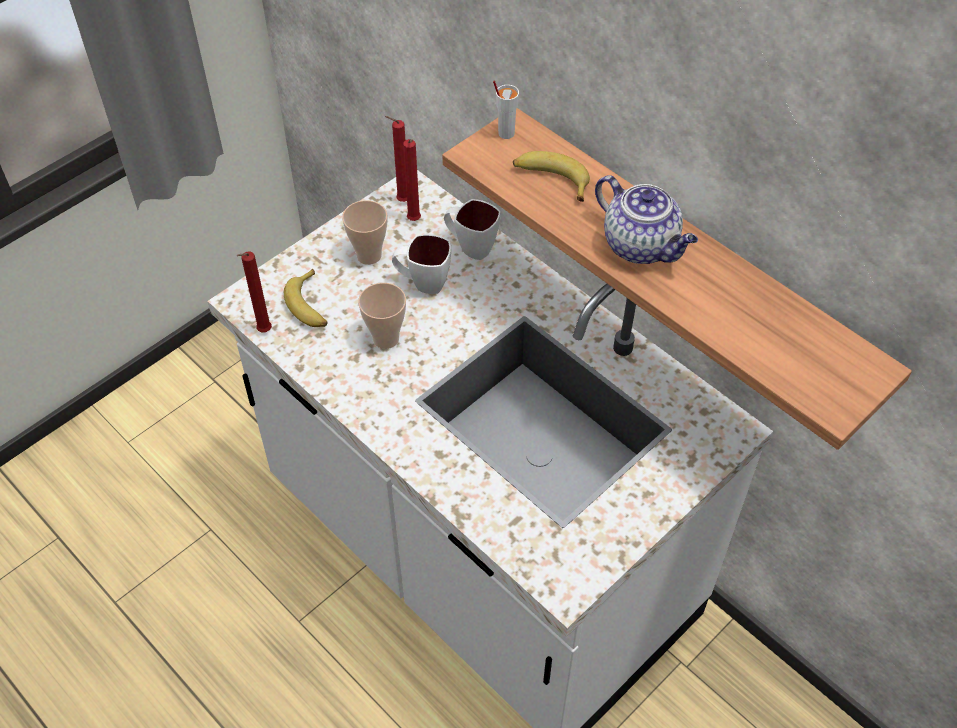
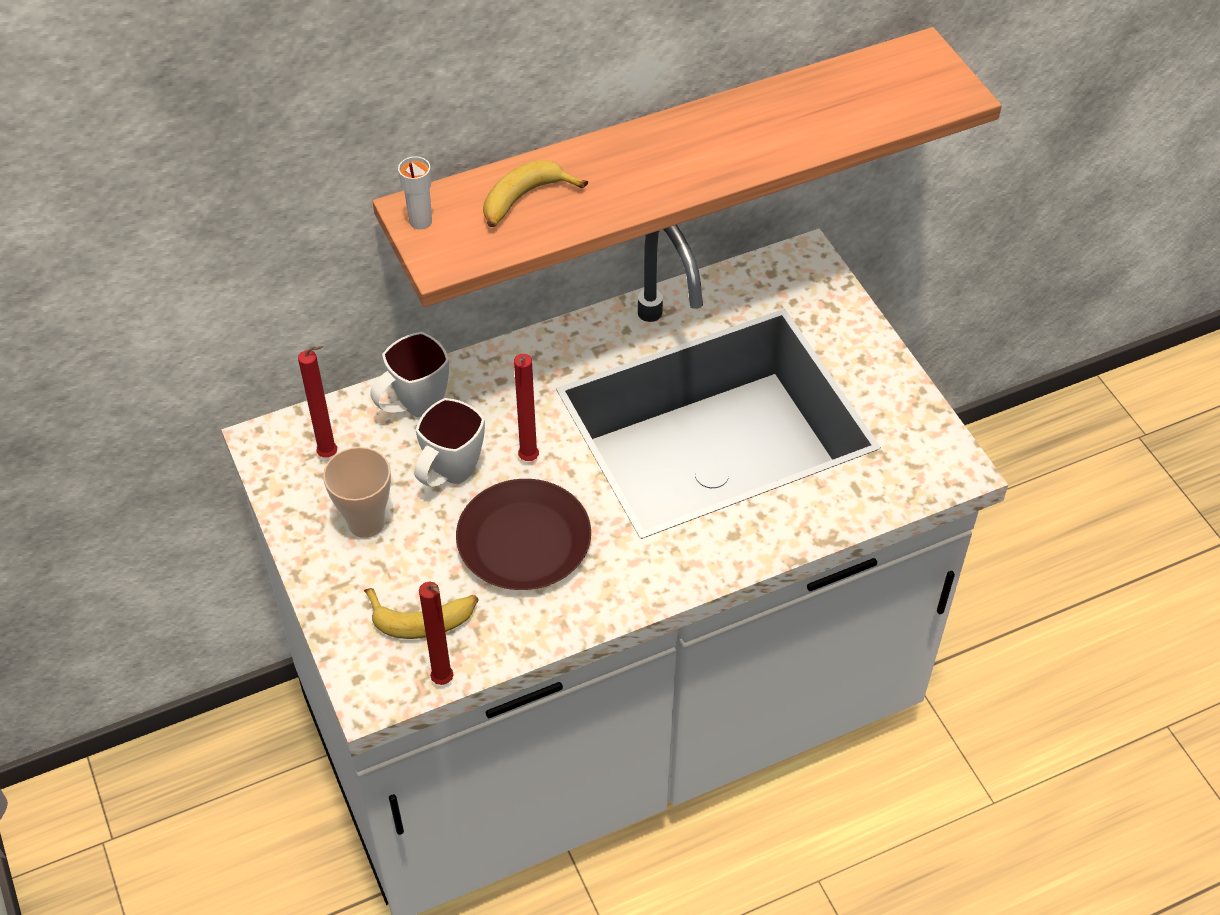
camera: 70 degrees left, 0 degrees up
(386, 338) = (525, 542): cup -> brown plate
(401, 201) = (283, 459): red candle -> red candle (528, 461)
(642, 246) = (677, 160): teapot -> none

